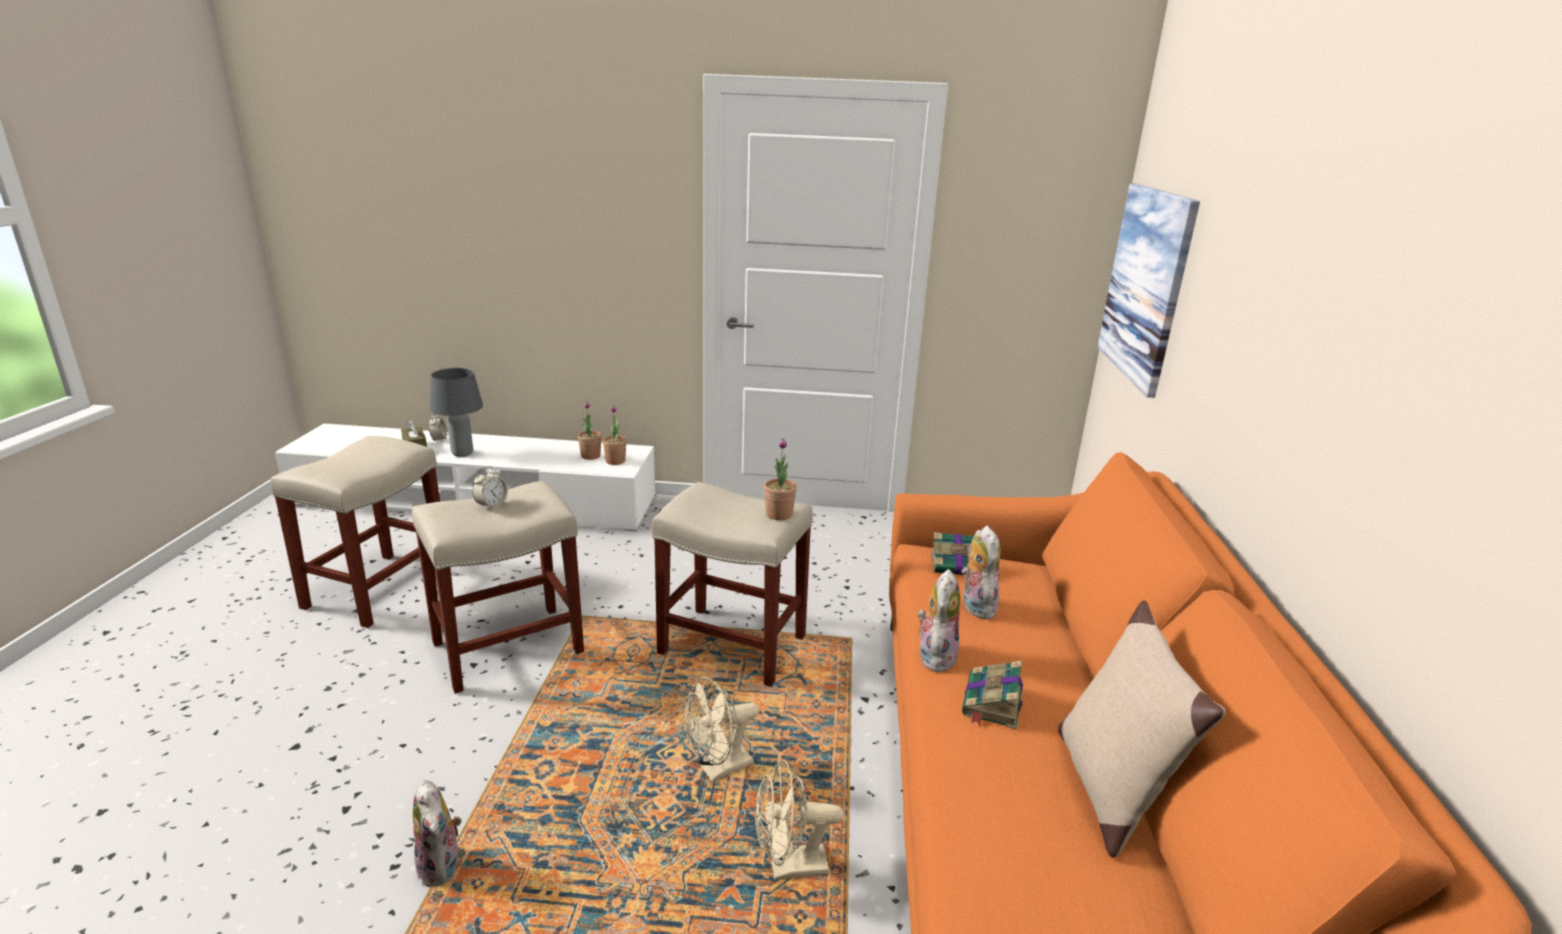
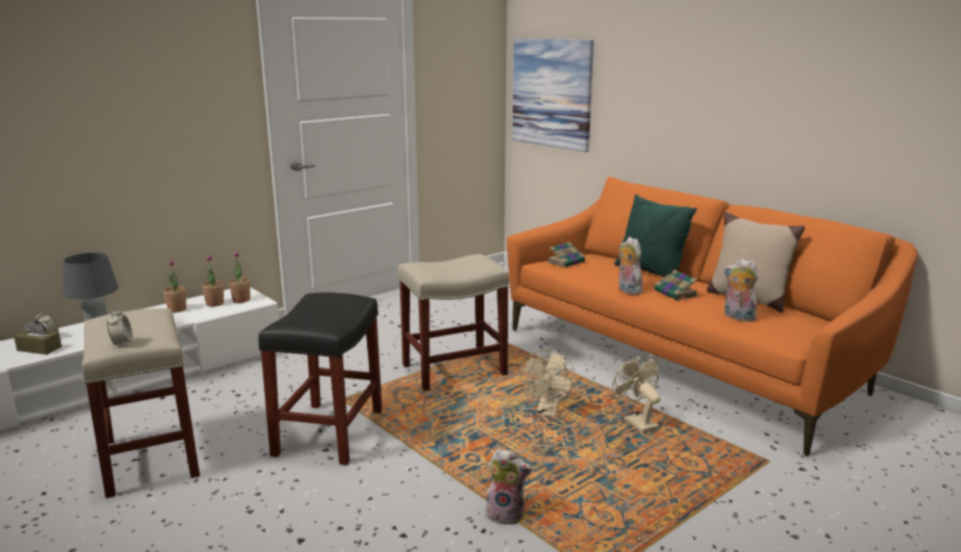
camera: 45 degrees left, 5 degrees down
(491, 505) = (317, 310): alarm clock -> alarm clock (122, 343)
(510, 646) = (329, 432): beige stool -> black stool
(779, 514) = (483, 259): potted plant -> potted plant (177, 309)
(789, 867) = (636, 422): beige fan -> beige fan turned 120 degrees clockwise
(975, 606) = (604, 271): plush toy -> plush toy (737, 317)
(1047, 642) = (649, 272): none -> green pillow

